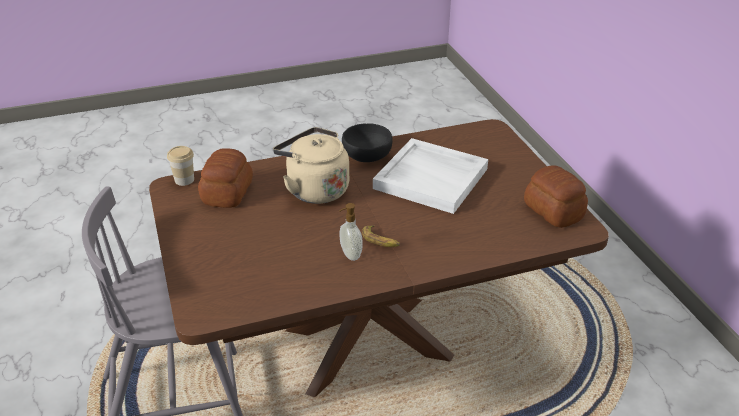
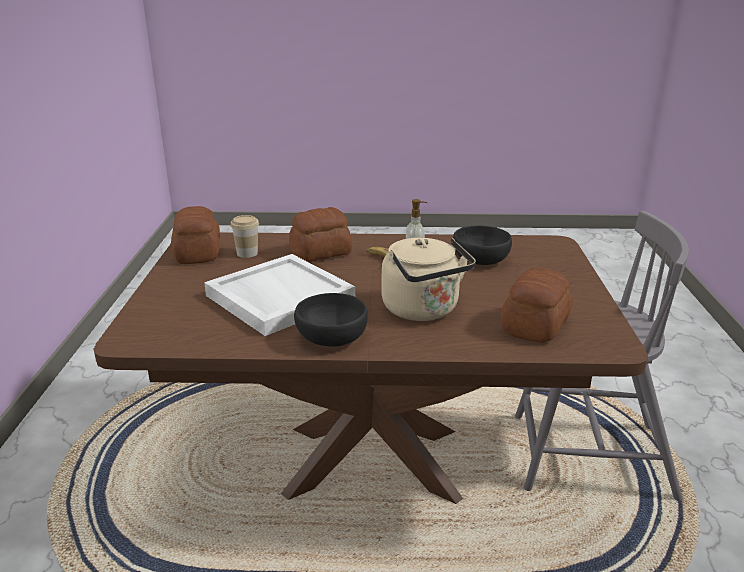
camera: 160 degrees left, 10 degrees down
(184, 180) = (597, 351): cup -> cup (247, 253)
(282, 262) = (481, 260): none -> black bowl
(443, 237) = (321, 253): none -> bread

